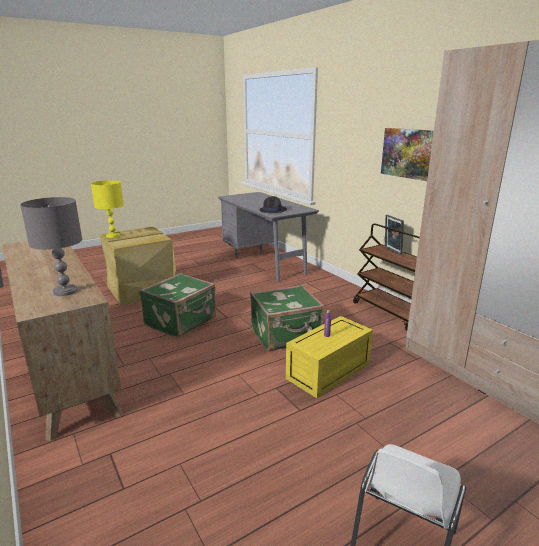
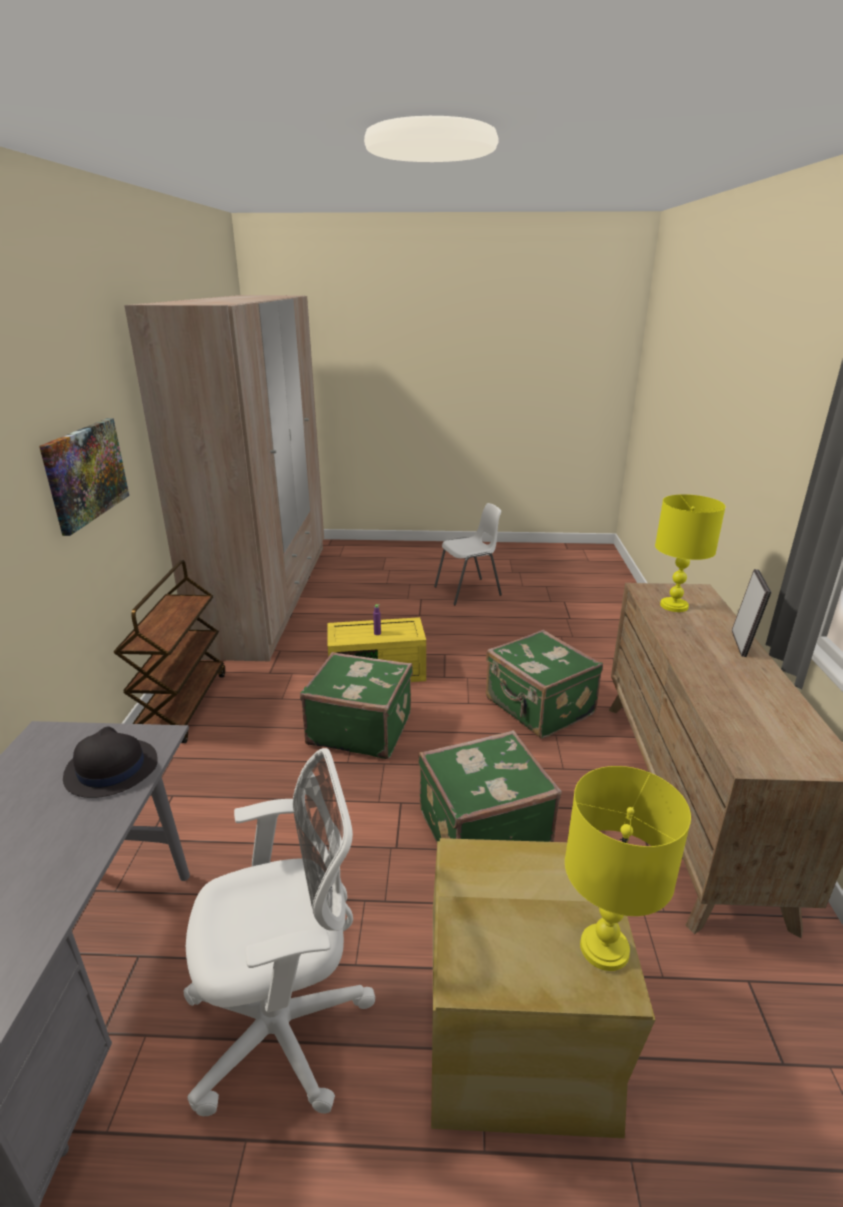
camera: 145 degrees left, 5 degrees up
(66, 291) = (673, 605): grey table lamp -> yellow table lamp
(183, 391) = (538, 708): none -> green suitcase
(208, 274) = (286, 1027): none -> white office chair
(392, 251) = (145, 631): picture frame -> picture frame (742, 644)

